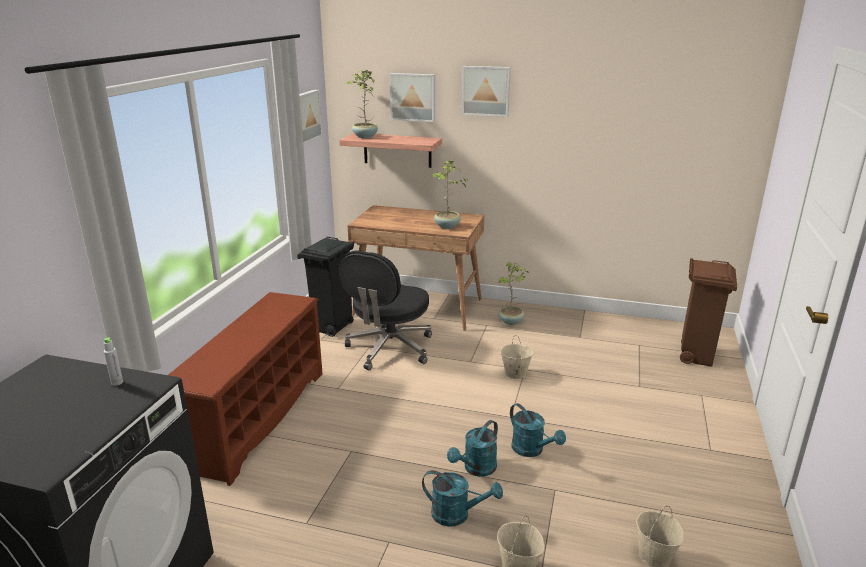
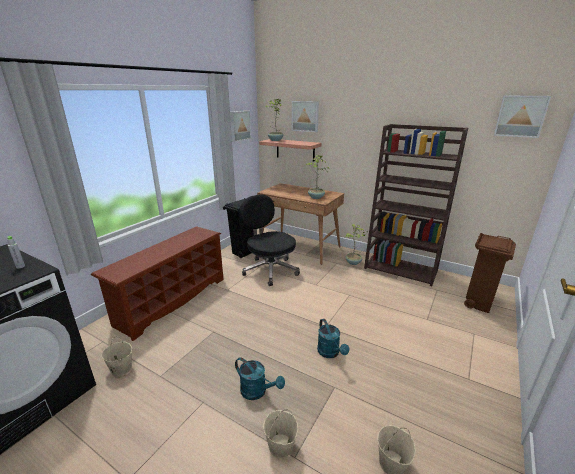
camera: 15 degrees right, 0 degrees up
(389, 349) = (270, 270): black office chair -> black office chair turned 105 degrees clockwise
(476, 469) = (286, 360): turquoise watering can -> none
(486, 90) = (349, 112): picture -> picture (520, 116)
(515, 373) = (341, 297): beige bucket -> beige bucket (121, 369)
(582, 322) = (401, 269): none -> brown bookcase

